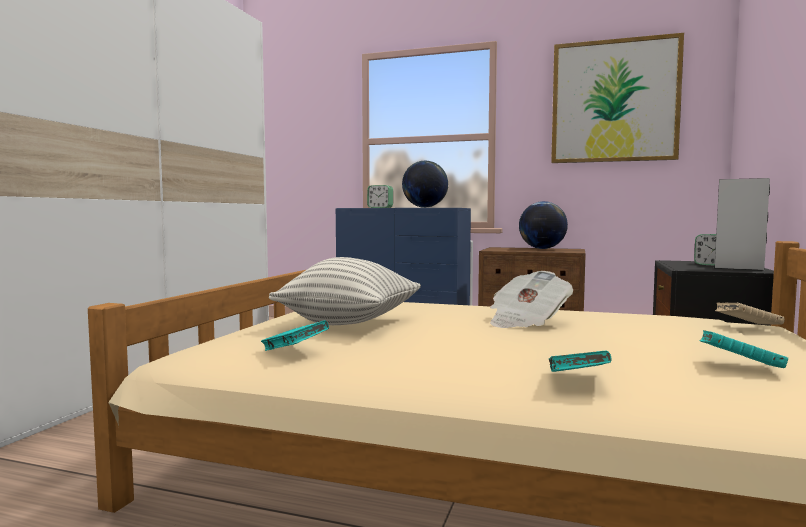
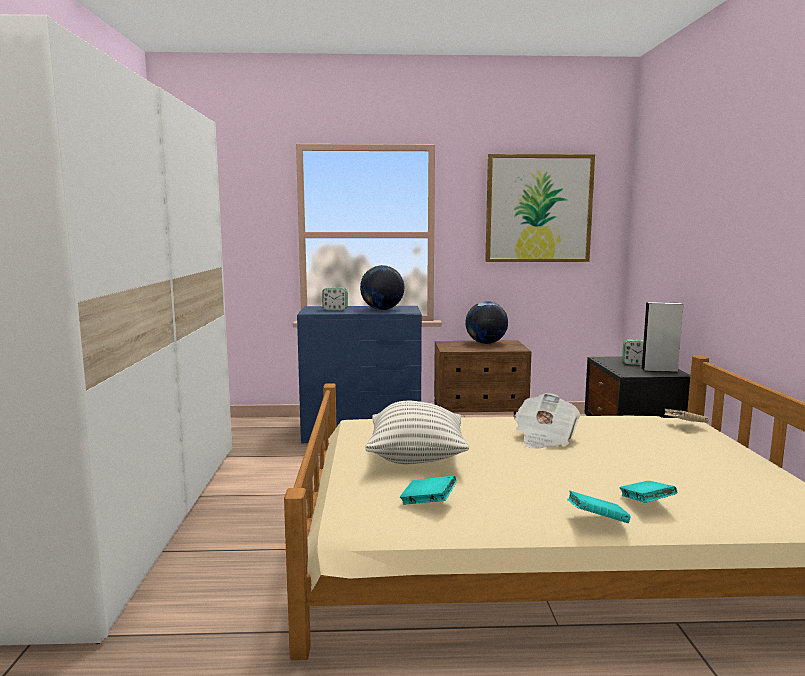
camera: 20 degrees left, 5 degrees up
(740, 367) = (717, 473): turquoise book -> turquoise book (597, 520)

